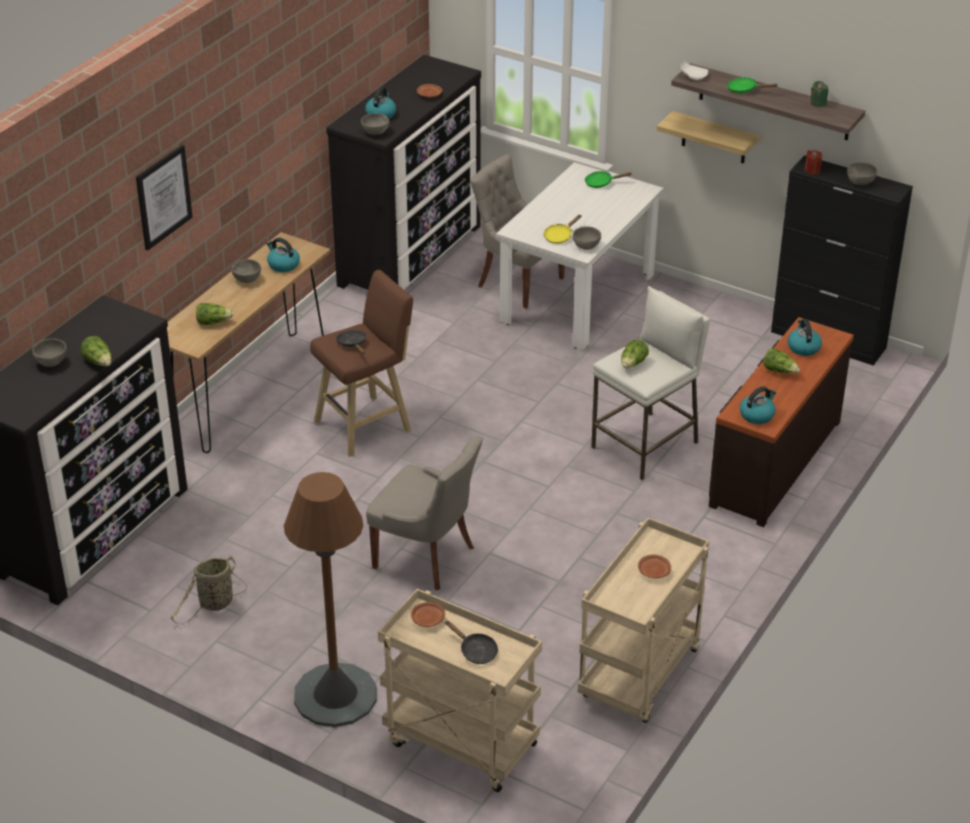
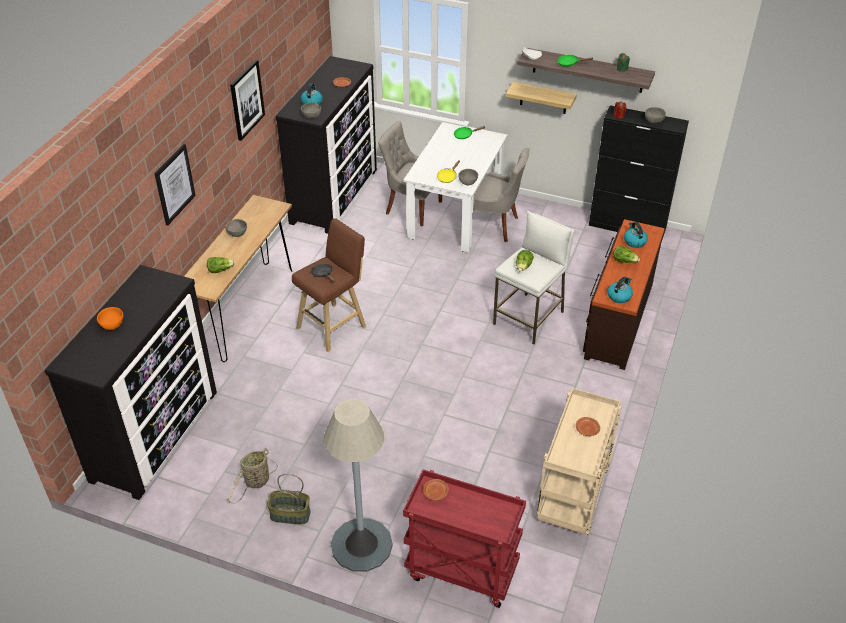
camera: 10 degrees left, 5 degrees up
(51, 362) = (112, 325): grey bowl -> orange bowl
(99, 362) = (149, 320): lettuce -> none
(249, 648) = (289, 515): none -> basket
(283, 99) = (246, 100): none -> picture
(283, 265) = (260, 219): kettle -> none
(335, 696) = (361, 545): brown floor lamp -> grey floor lamp
(426, 557) = (400, 423): grey chair -> grey chair (493, 225)
(459, 744) = (460, 571): beige cart -> red cart
(475, 651) = (478, 514): black frying pan -> none

